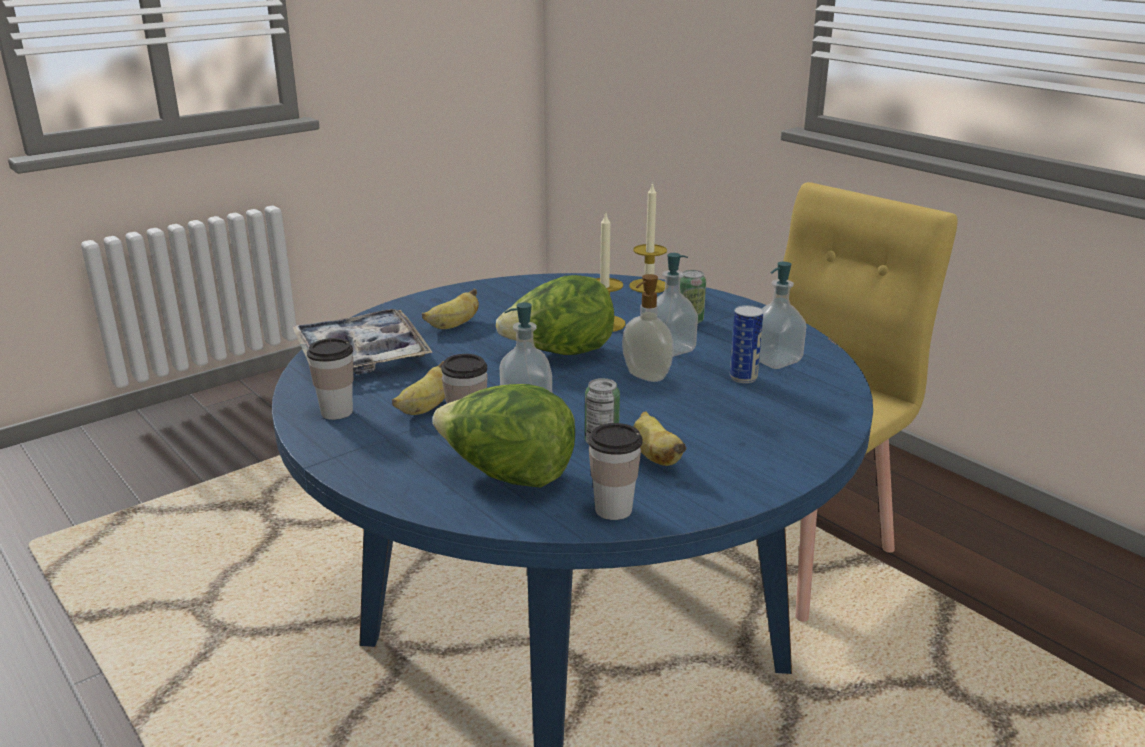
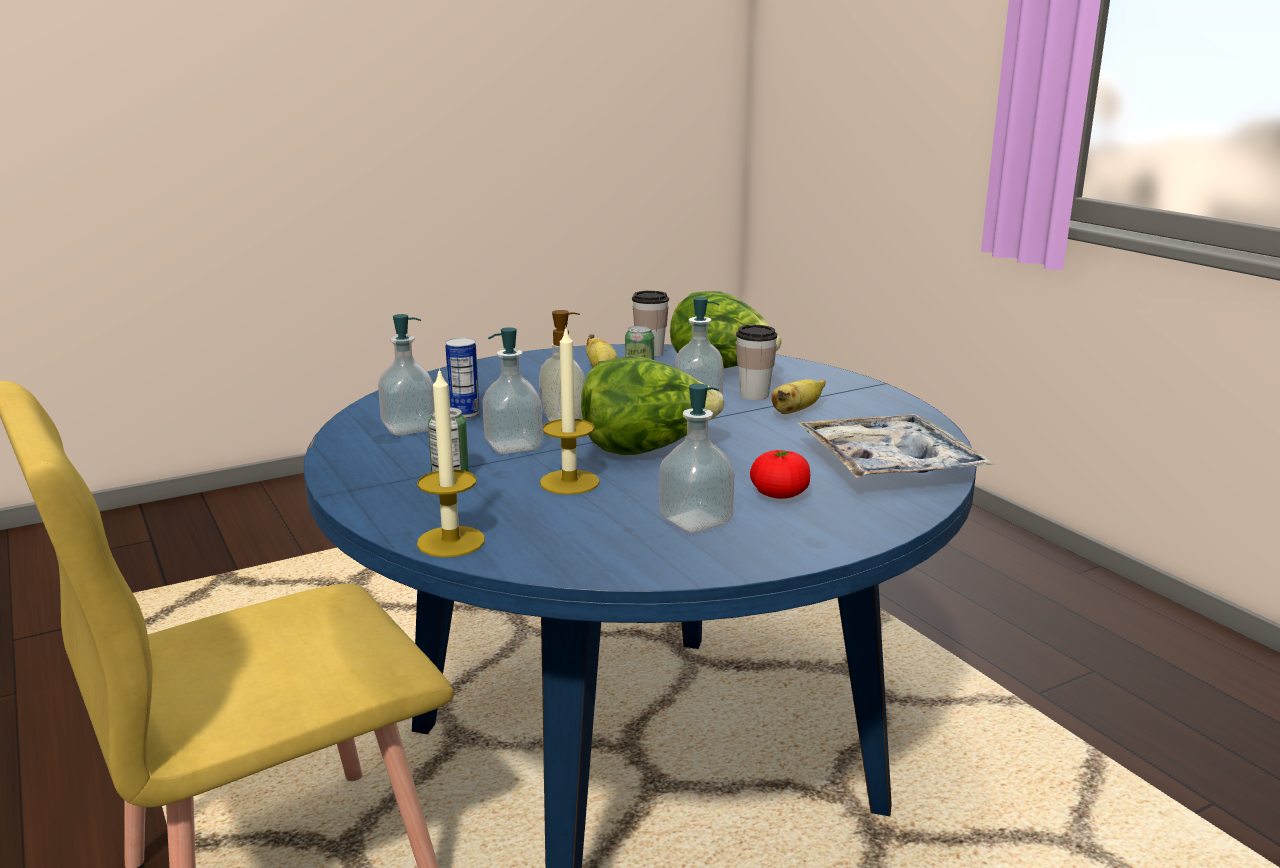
camera: 170 degrees left, 5 degrees down
(337, 412) = (883, 414): cup -> none
(454, 325) = (779, 494): banana -> tomato
(509, 305) = (695, 521): none -> soap dispenser

